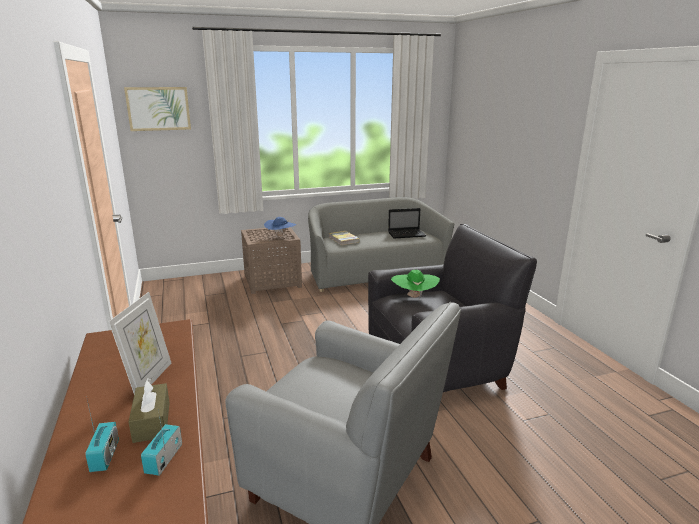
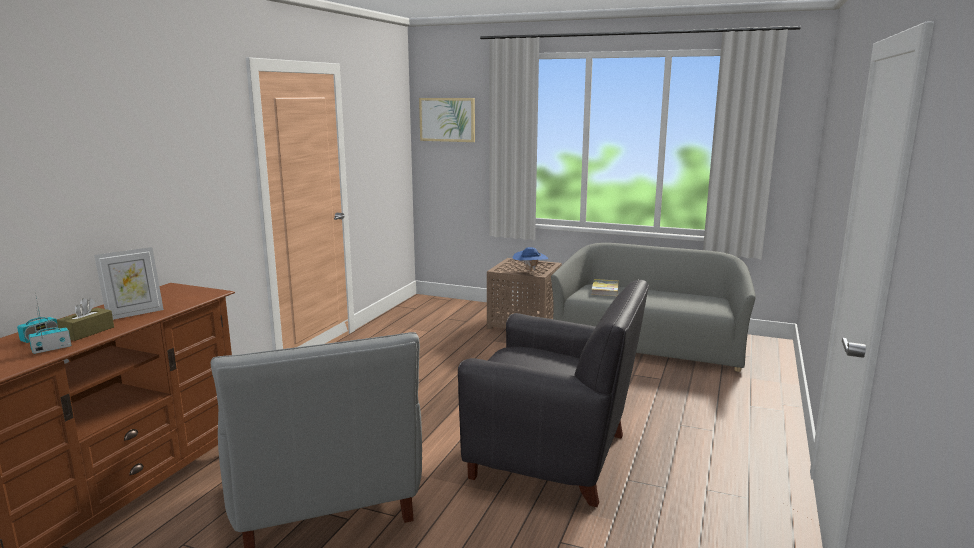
camera: 40 degrees right, 5 degrees down
(407, 234) = (694, 301): laptop -> none
(414, 297) = (538, 355): green hat -> none

